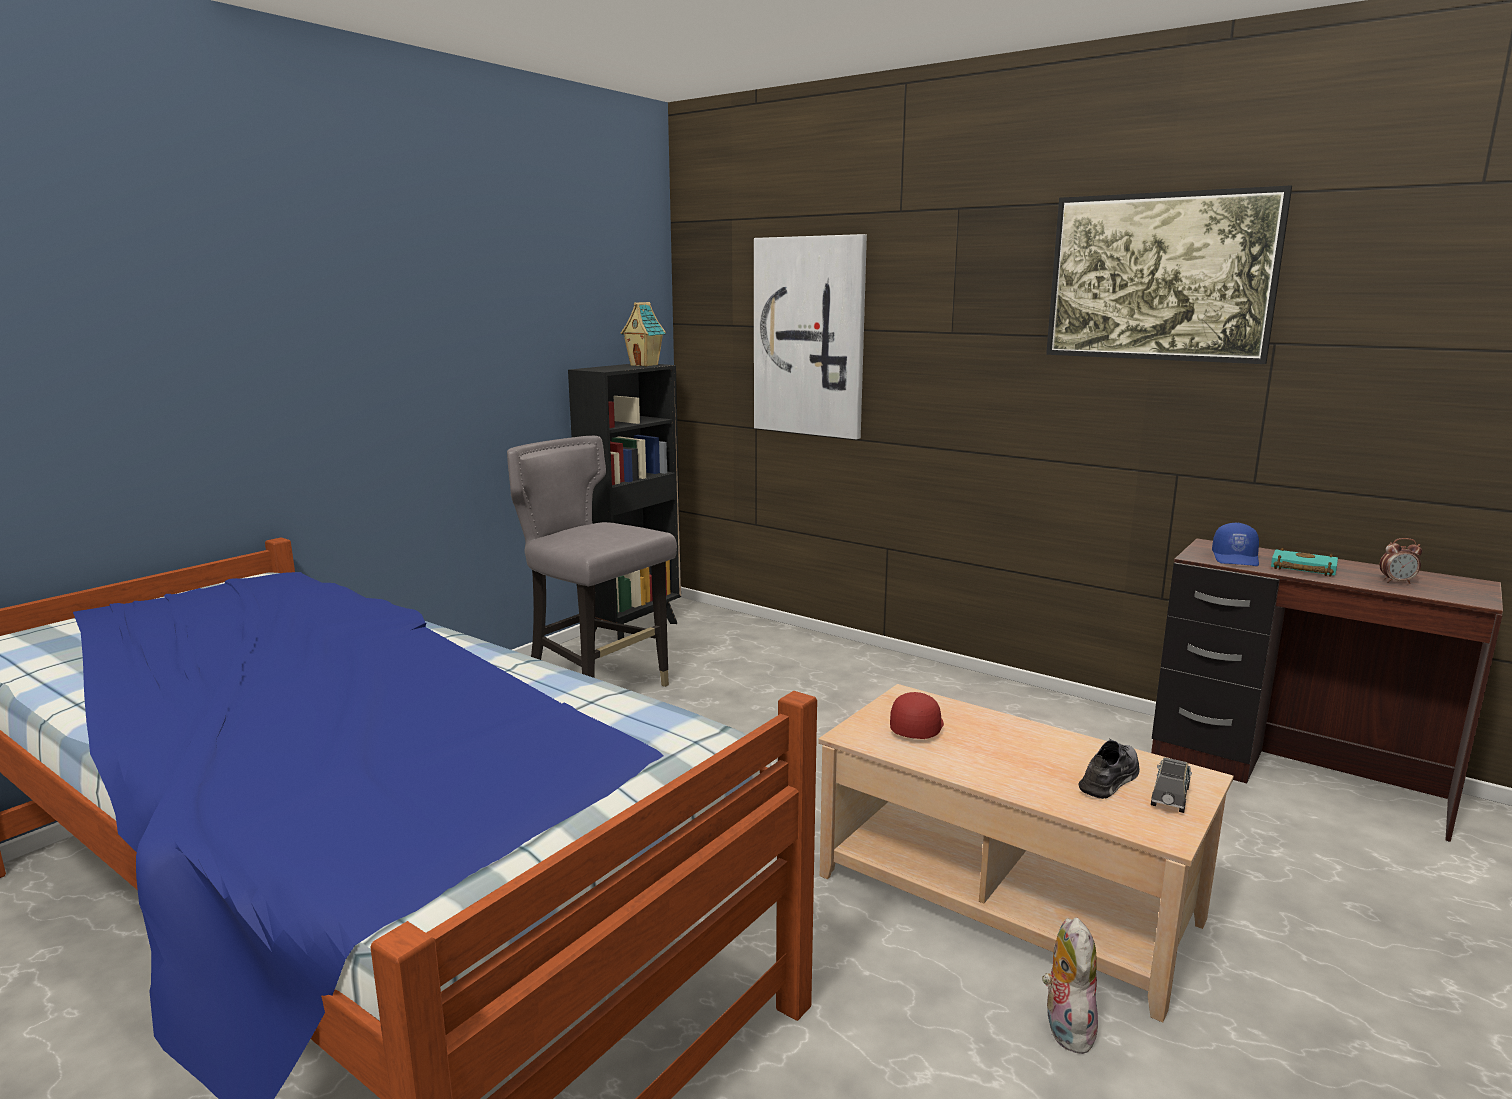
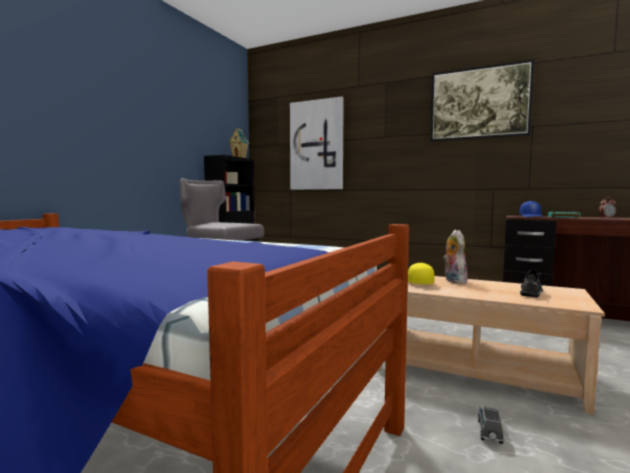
camera: 10 degrees left, 10 degrees down
(916, 727) = (419, 283): red cap -> yellow cap
(1065, 1027) = (547, 422): plush toy -> plush toy (453, 281)
(1170, 797) = (566, 295): grey toy car -> grey toy car (489, 432)

